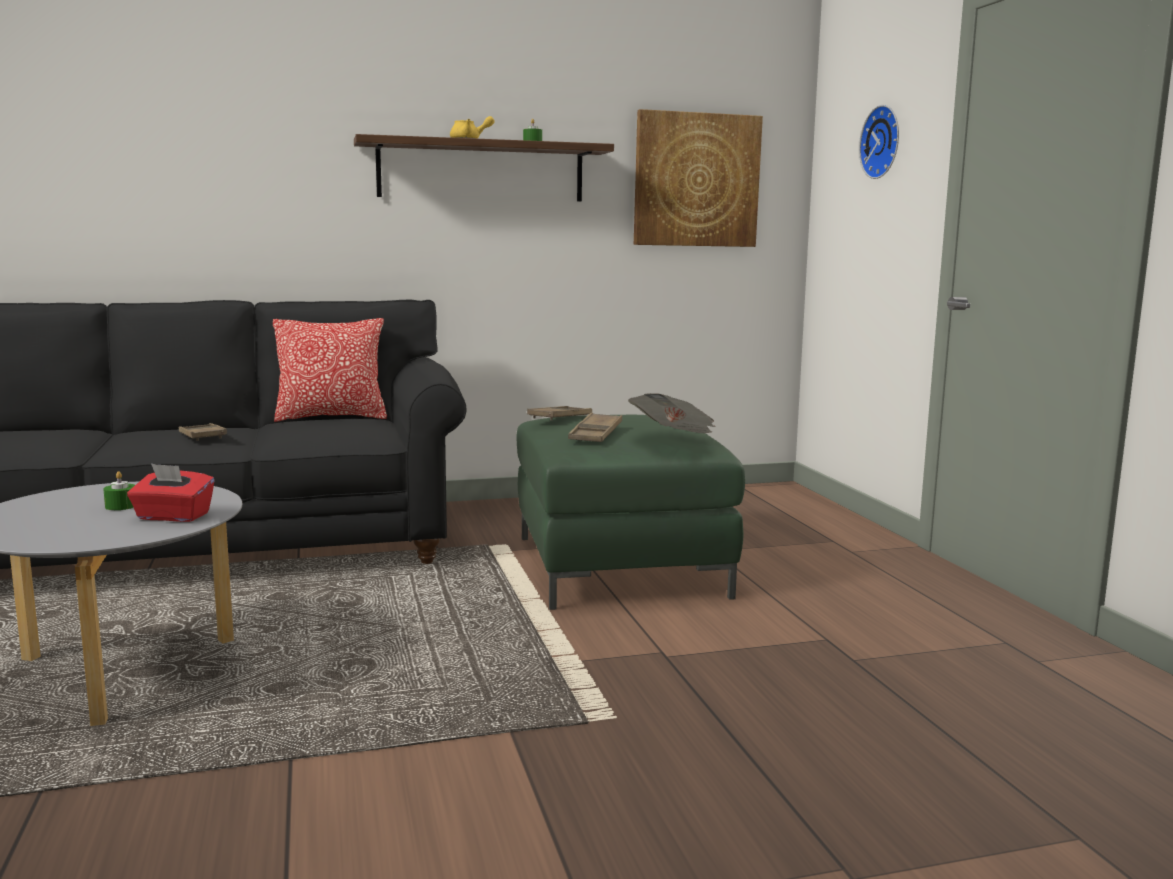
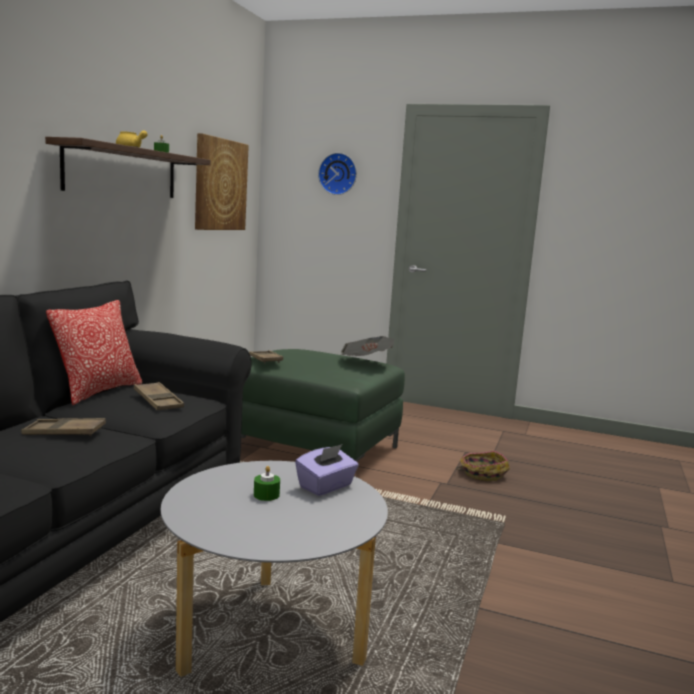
camera: 55 degrees left, 0 degrees up
(173, 517) = (326, 486): red tissue box -> purple tissue box
(596, 434) = (327, 366): brown tray -> brown tray (158, 401)
(758, 669) = (482, 473): none -> basket

